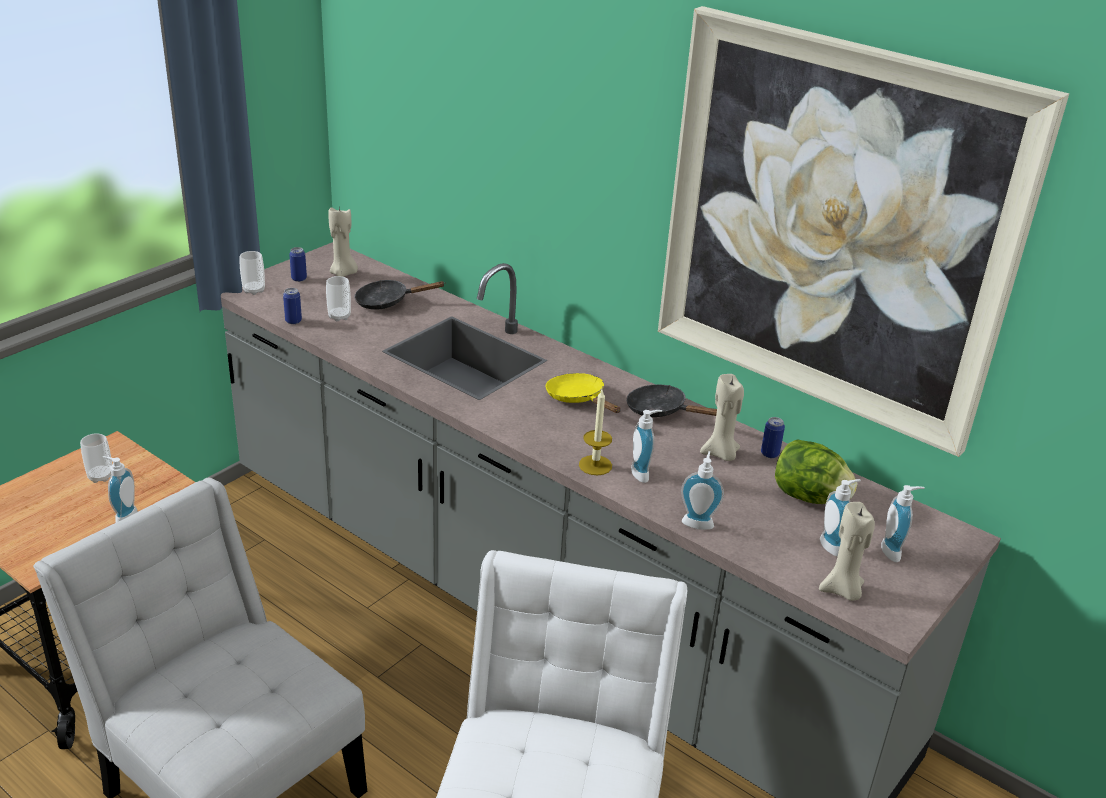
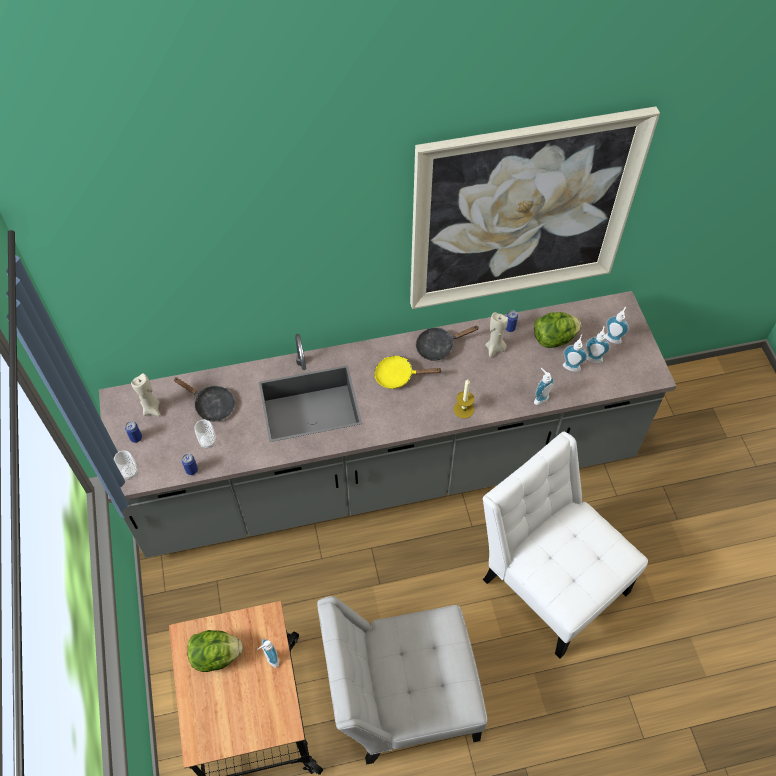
camera: 50 degrees left, 25 degrees up
(100, 476) = (215, 656): cup -> lettuce
(387, 302) = (211, 405): black frying pan -> black frying pan turned 90 degrees counterclockwise
(643, 473) = (486, 393): soap dispenser -> soap dispenser (572, 365)
(842, 591) = (624, 378): beige candle -> none

